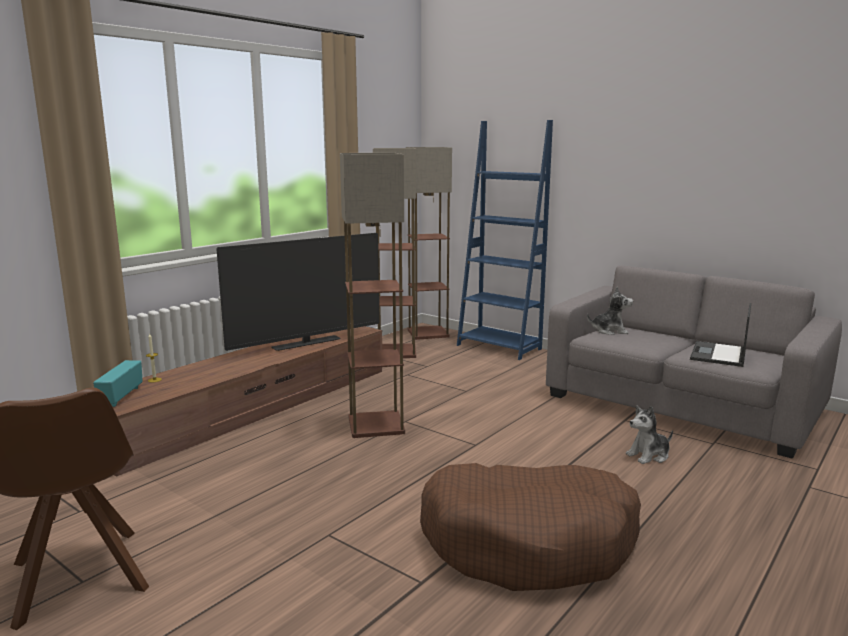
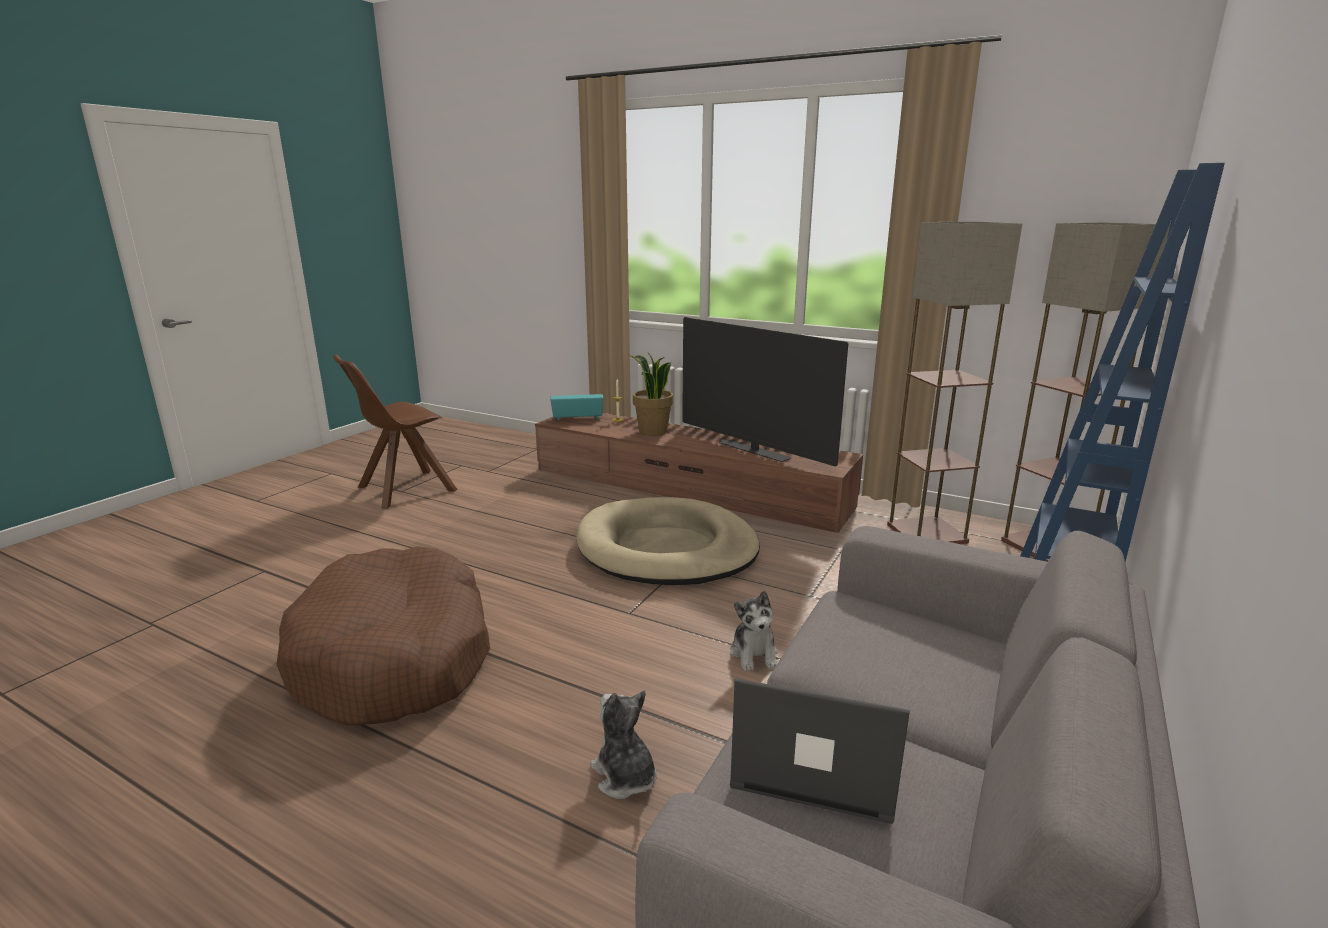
camera: 80 degrees right, 5 degrees up
(216, 369) = (652, 432): none -> potted plant
(376, 424) = (667, 549): floor lamp -> beige dog bed
(609, 331) = (927, 631): plush toy -> plush toy (754, 654)

